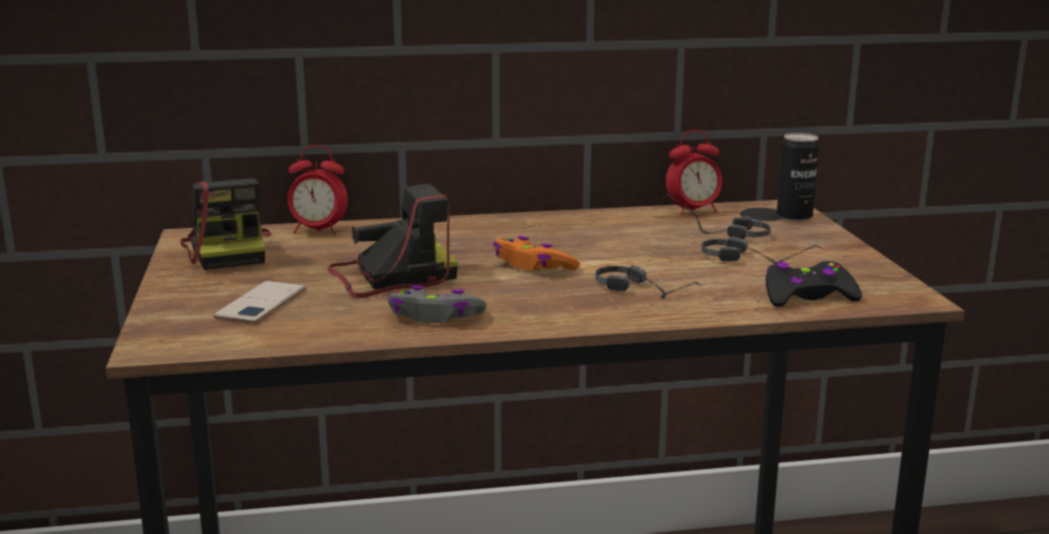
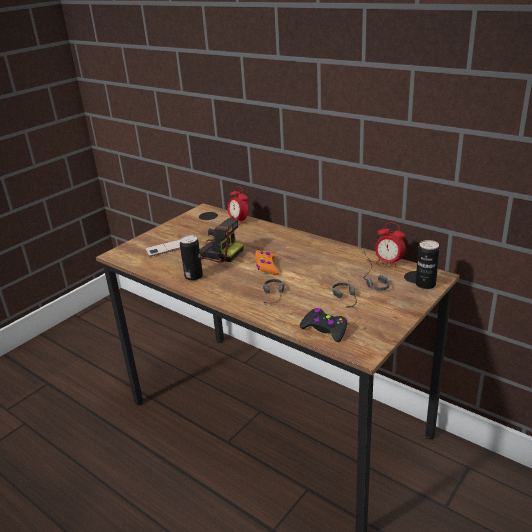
camera: 50 degrees right, 10 degrees up
(229, 251) = (198, 221): camera -> none
(434, 317) = (193, 276): grey game controller -> can

